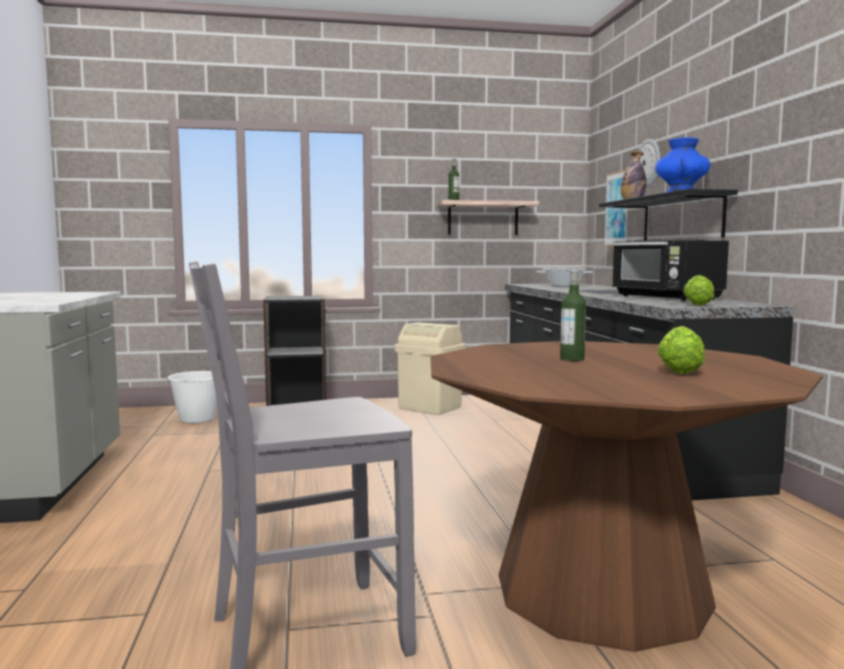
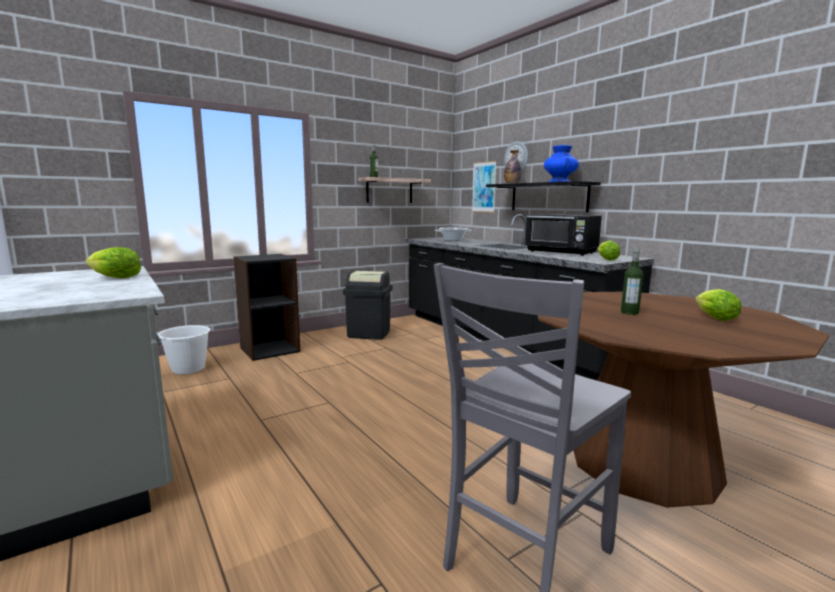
camera: 25 degrees left, 5 degrees up
(67, 295) = (115, 277): none -> lettuce
(430, 407) = (369, 334): beige trash can -> black trash can

